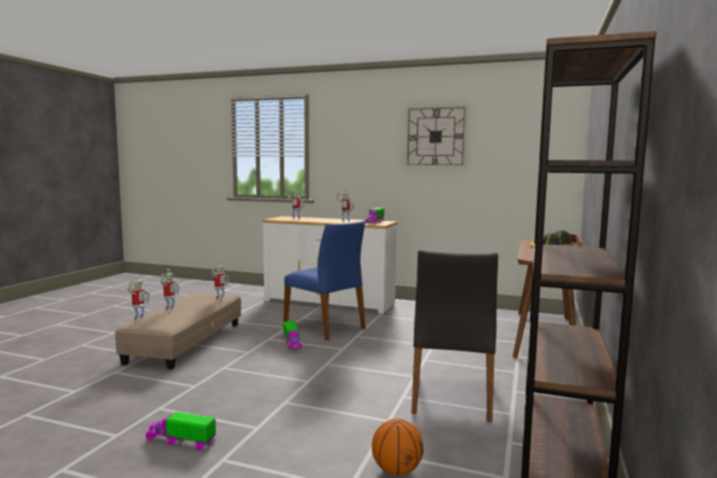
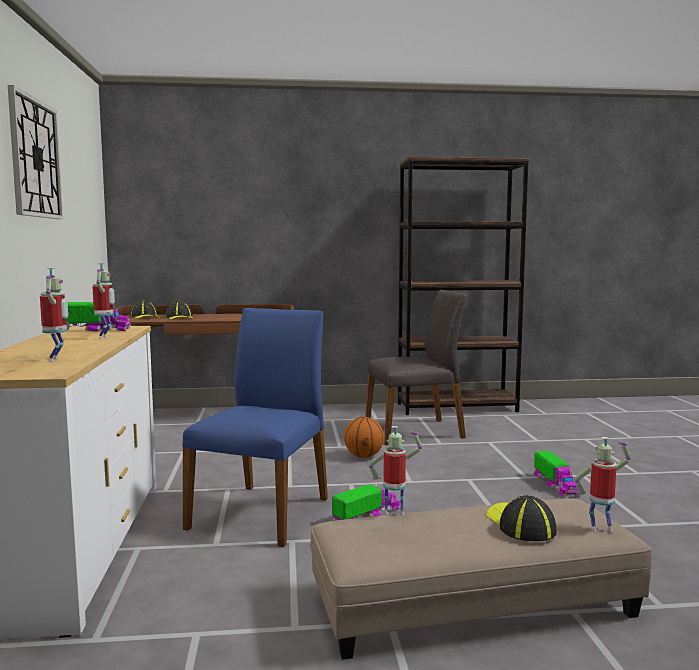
camera: 115 degrees left, 0 degrees up
(170, 311) = (520, 525): toy robot -> cap
(181, 441) = (655, 493): toy truck -> toy truck (556, 485)
(397, 471) = (545, 432): basketball -> basketball (364, 456)

